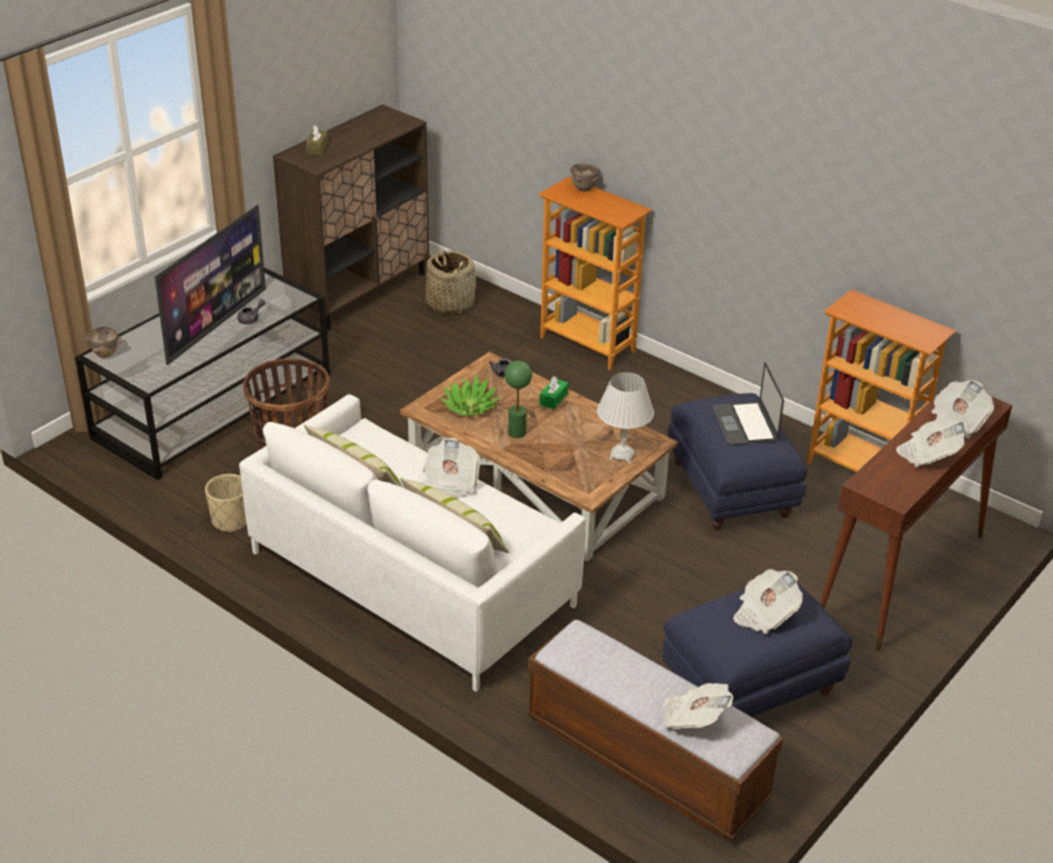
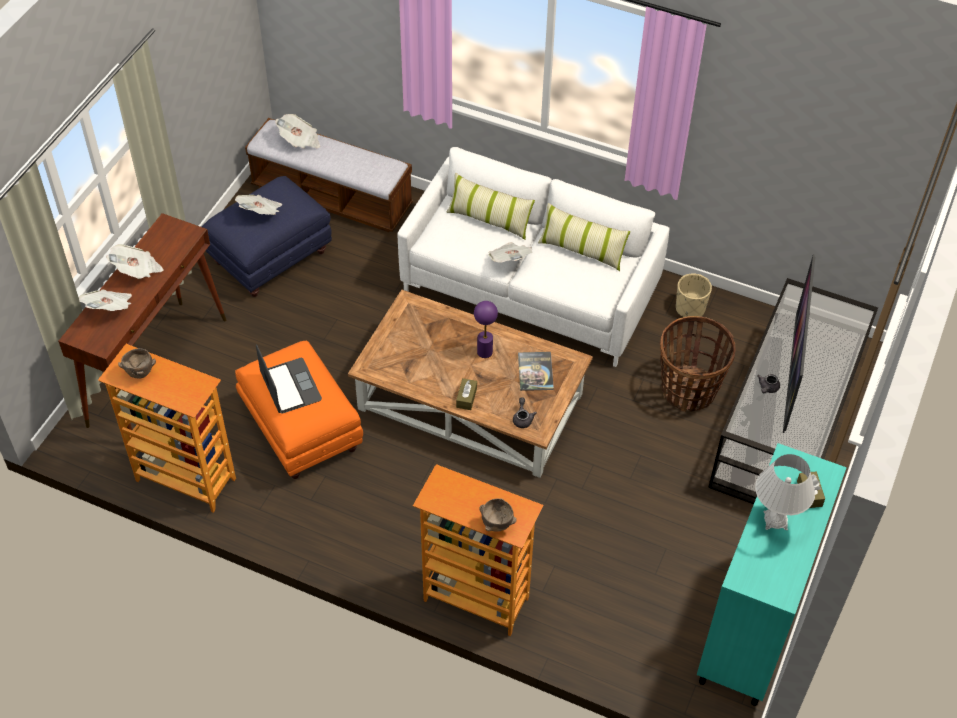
camera: 165 degrees right, 15 degrees up
(105, 355) = (856, 316): brown bowl -> brown bowl (141, 373)
(359, 292) = (751, 628): brown cabinet -> turquoise cabinet
(450, 304) = (645, 632): basket -> none
(469, 407) = (535, 371): potted plant -> book
(517, 432) = (485, 352): green table lamp -> purple table lamp
(553, 399) = (466, 398): green tissue box -> brown tissue box
(622, 455) = (391, 347): white table lamp -> white table lamp (775, 520)
(732, 491) = (301, 429): blue ottoman -> orange ottoman

